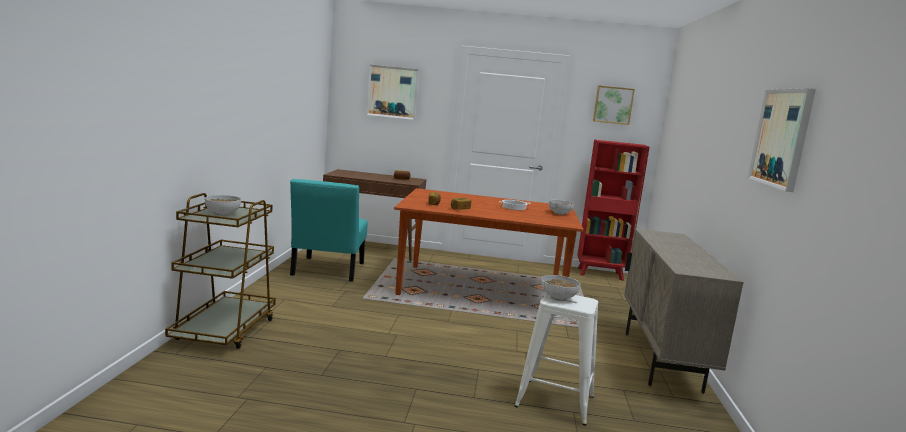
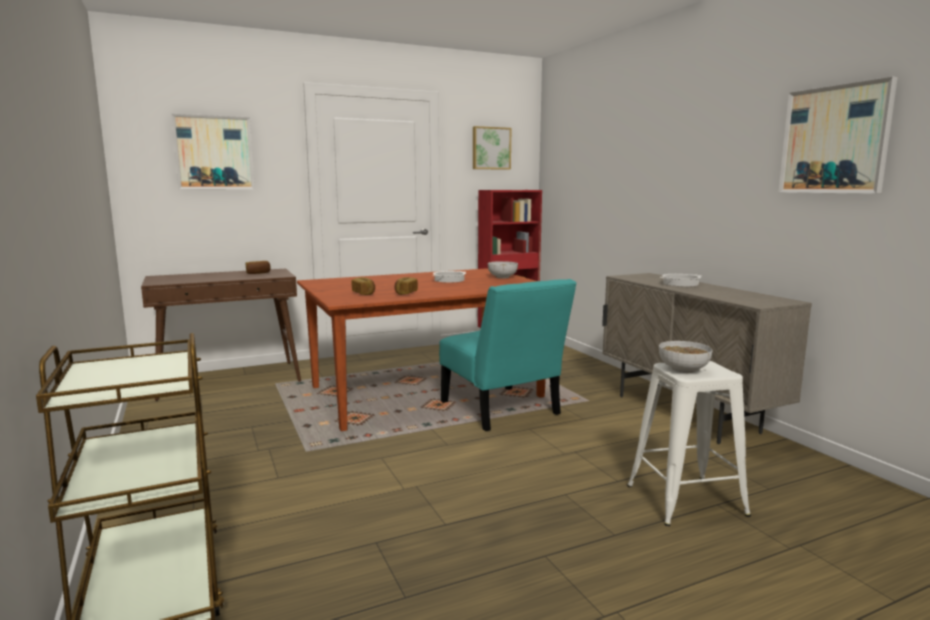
camera: 30 degrees left, 0 degrees up
(222, 214) = (116, 377): bowl -> none
(327, 271) = (204, 428): turquoise chair -> turquoise chair (502, 410)
(678, 246) = (680, 283): none -> cooking pot

